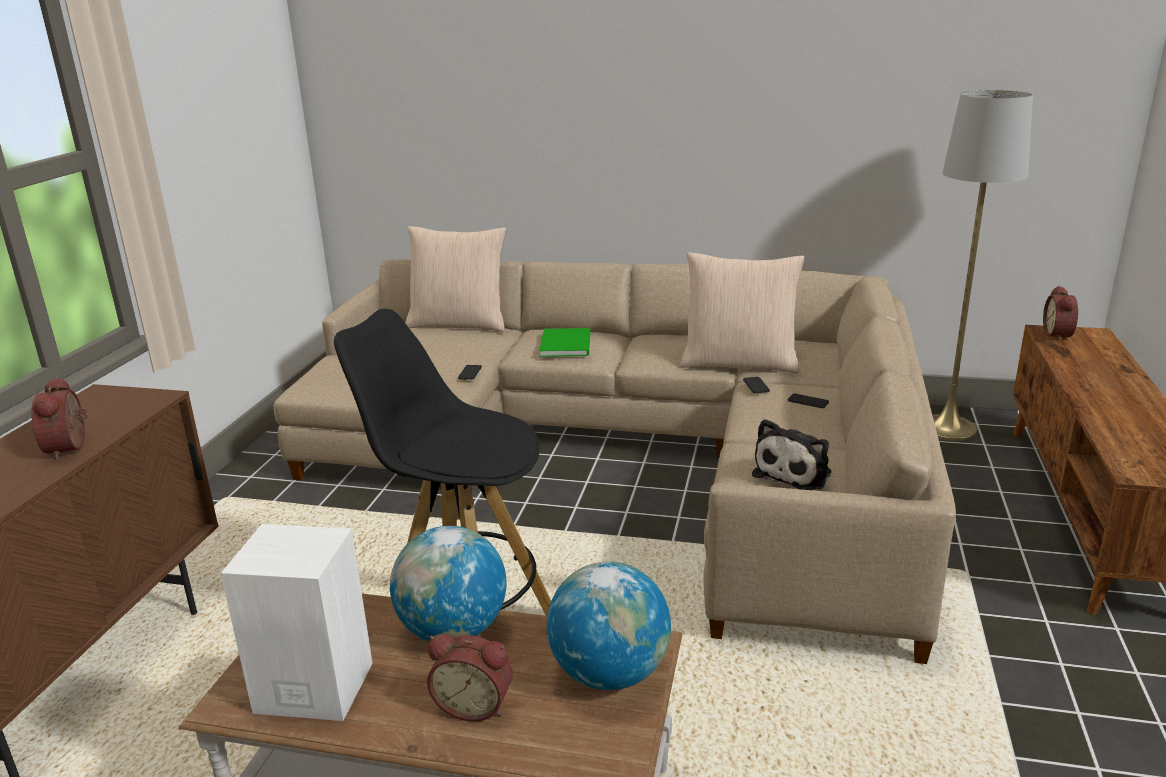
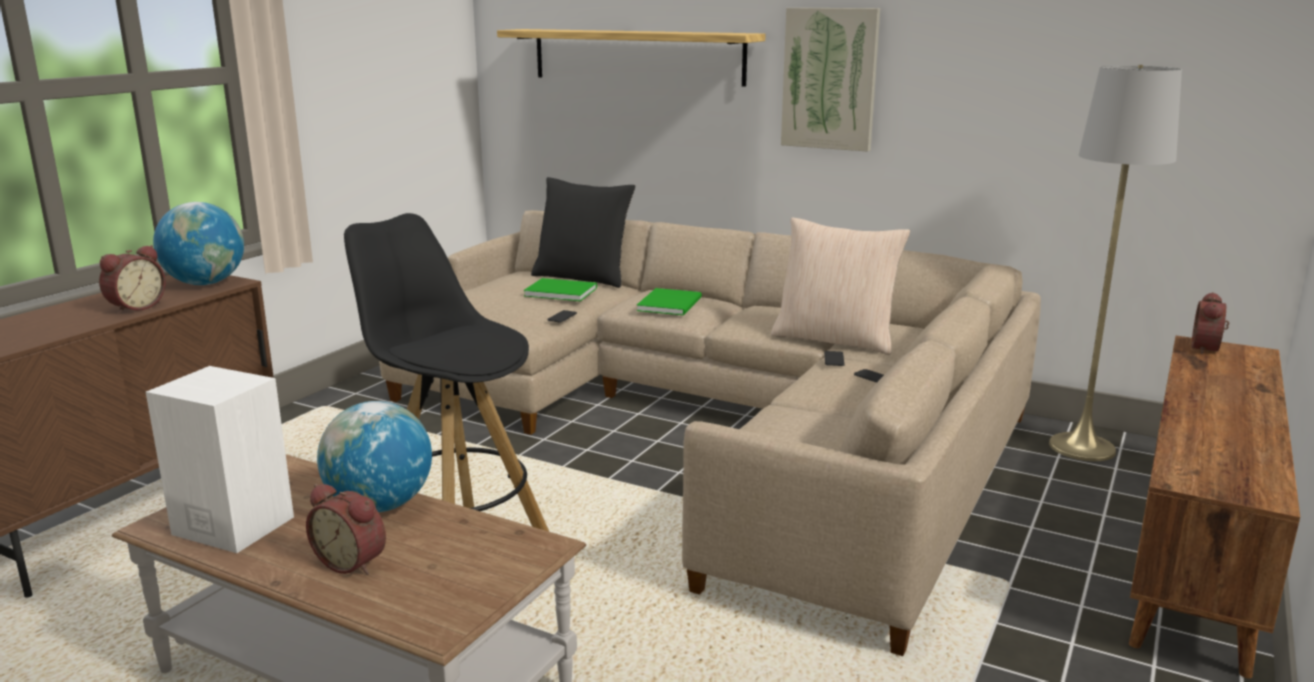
camera: 15 degrees right, 5 degrees down
(71, 448) = (135, 307): alarm clock -> alarm clock turned 150 degrees counterclockwise
(450, 344) = (559, 291): none -> green book
(459, 324) = (583, 277): beige pillow -> black pillow
(487, 96) = (636, 56): none -> shelf
(609, 674) = (489, 561): globe -> globe (205, 283)
(692, 111) = (830, 79): none -> picture
(795, 473) = (811, 435): plush toy -> none

